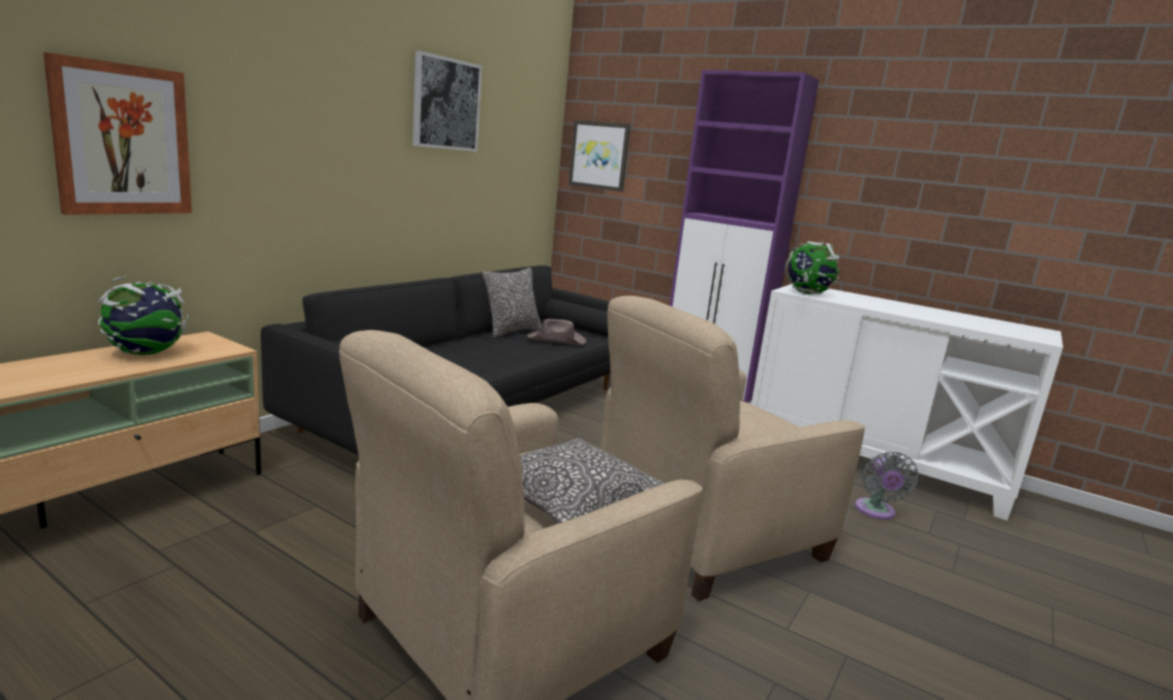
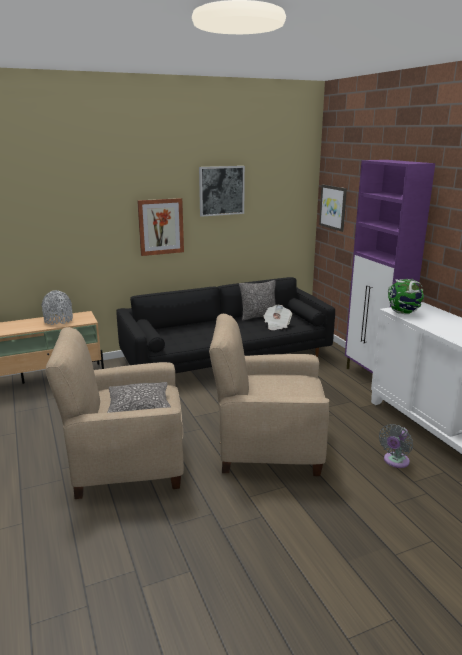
camera: 35 degrees right, 5 degrees up
(122, 140) = (54, 233): picture -> picture (161, 226)
(146, 353) = (58, 320): globe -> grey vase
(557, 340) = (276, 325): brown hat -> newspaper

